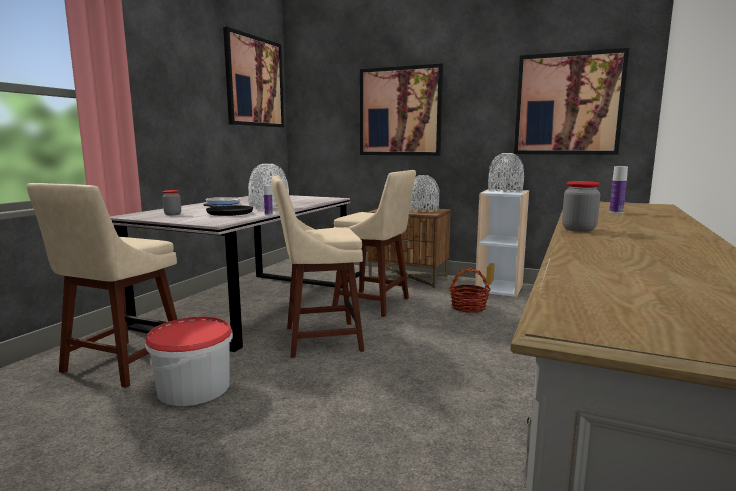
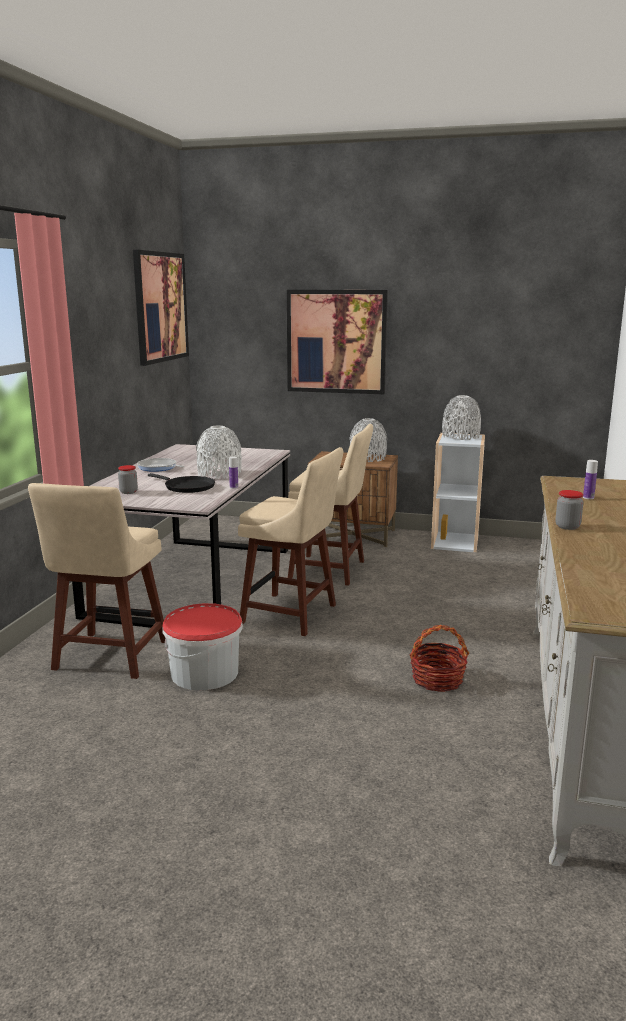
camera: 10 degrees left, 5 degrees up
(317, 339) = (293, 615): beige chair -> beige chair turned 135 degrees counterclockwise
(468, 307) = (431, 569): basket -> basket (437, 680)
(568, 104) = (525, 342): picture -> none

